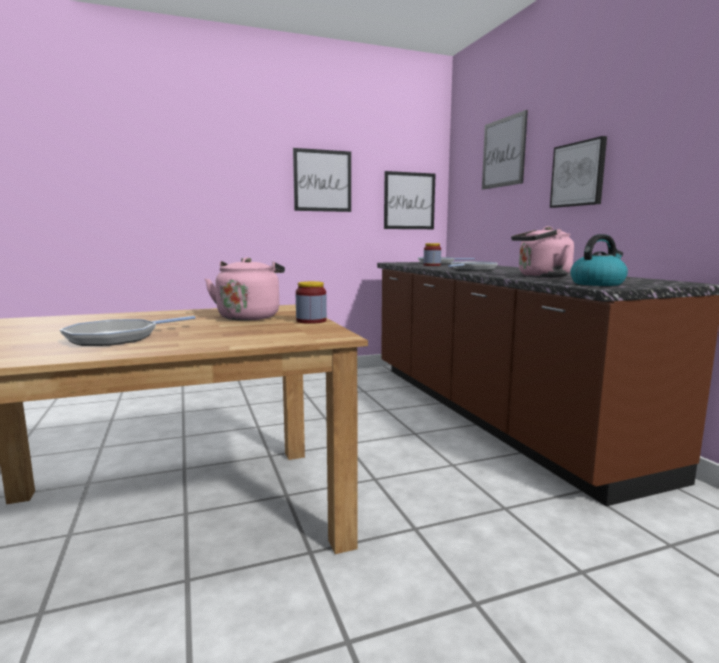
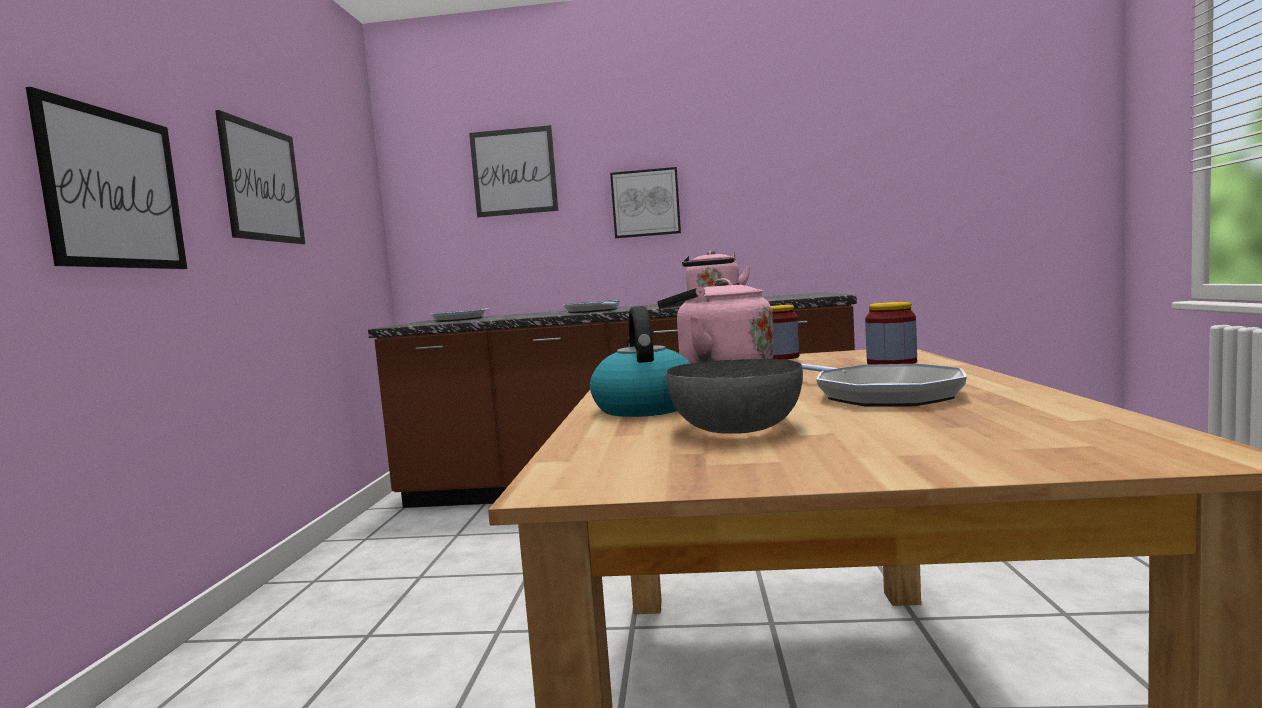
camera: 65 degrees left, 5 degrees down
(62, 326) = (736, 427): none -> grey bowl
(409, 201) = (357, 230): picture -> picture (114, 189)
(432, 265) = (495, 318): jar -> jar (891, 363)
(597, 284) = (801, 296): kettle -> kettle (644, 407)

